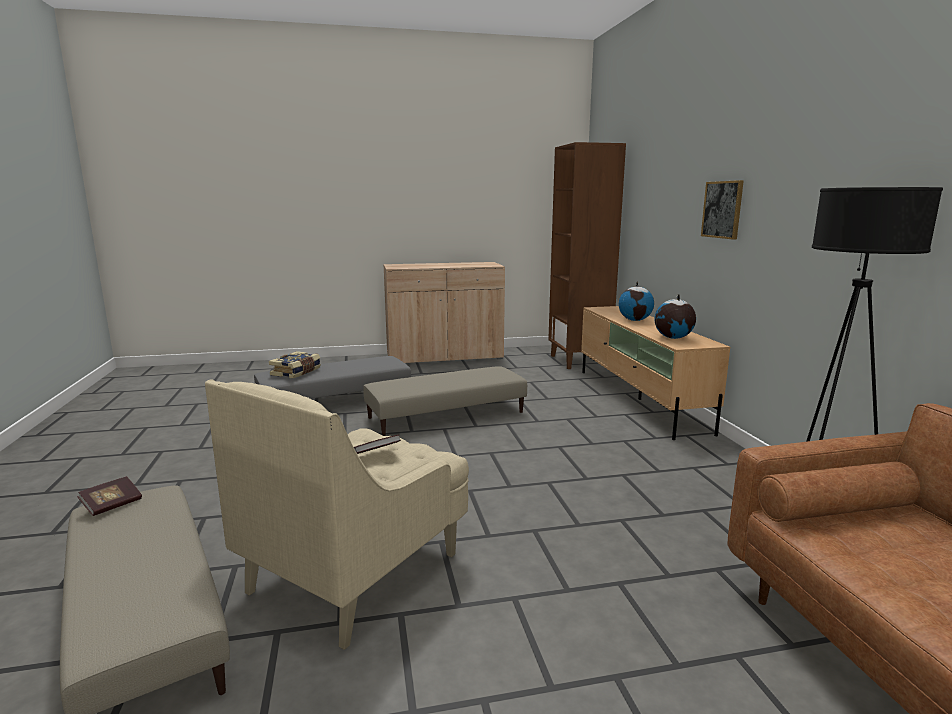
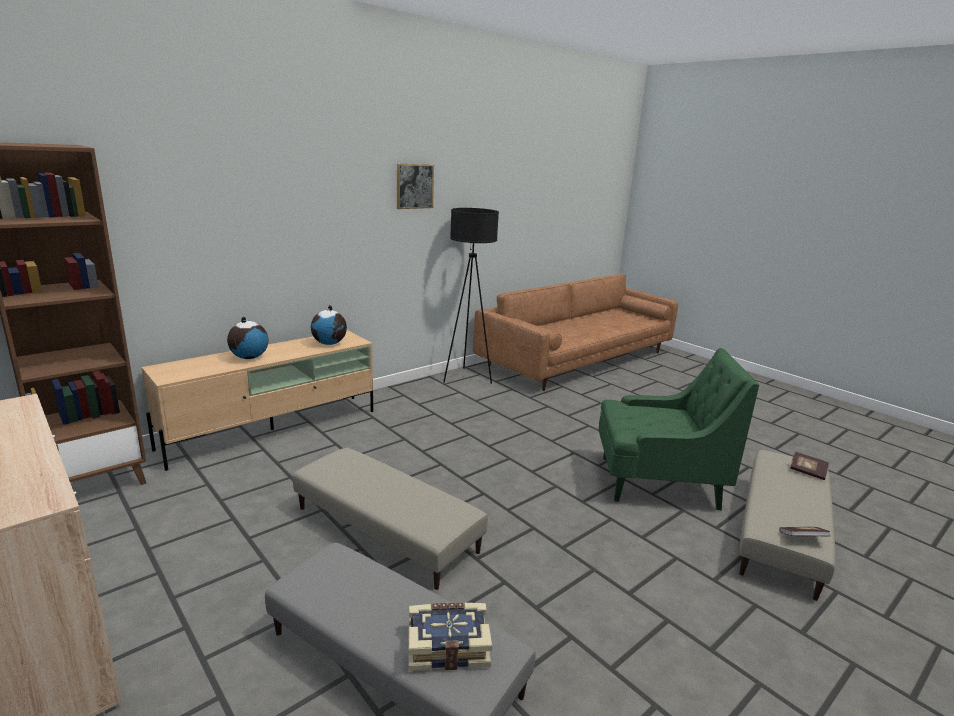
camera: 120 degrees left, 5 degrees up
(357, 571) = (656, 482): beige armchair -> green armchair
(374, 455) = (648, 415): book -> book (807, 472)
(722, 209) = (312, 227): picture -> picture (414, 186)

